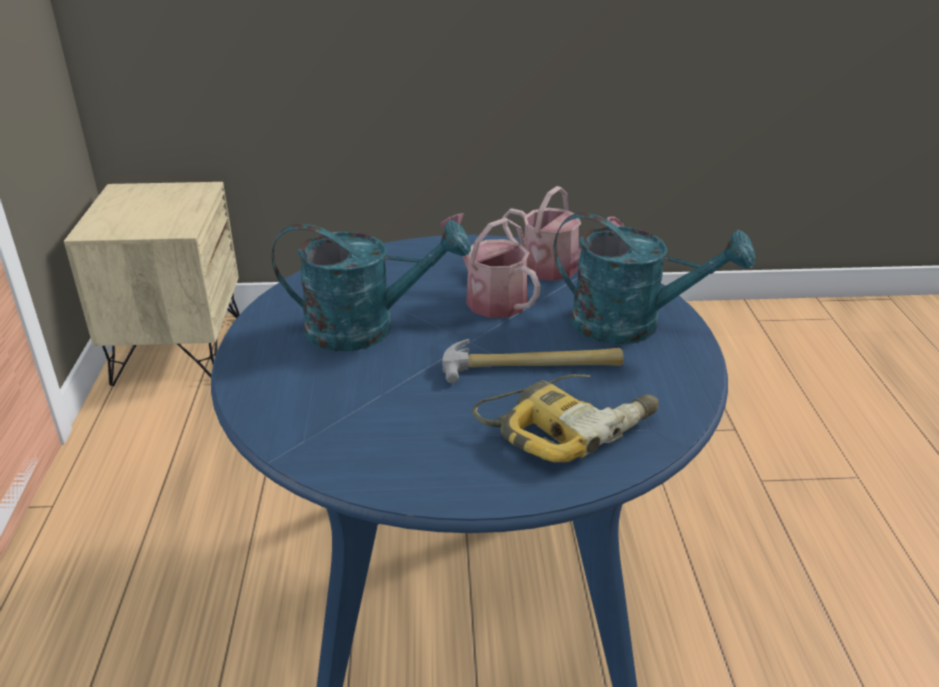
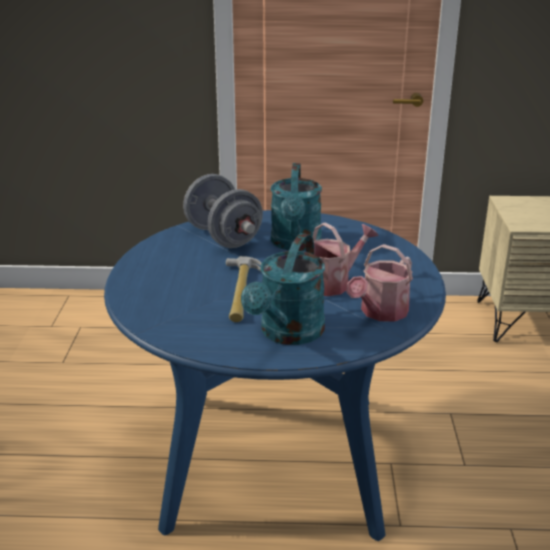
camera: 95 degrees right, 5 degrees down
(333, 399) = (223, 237): none -> grey dumbbell
(568, 426) = (173, 298): power drill -> none

